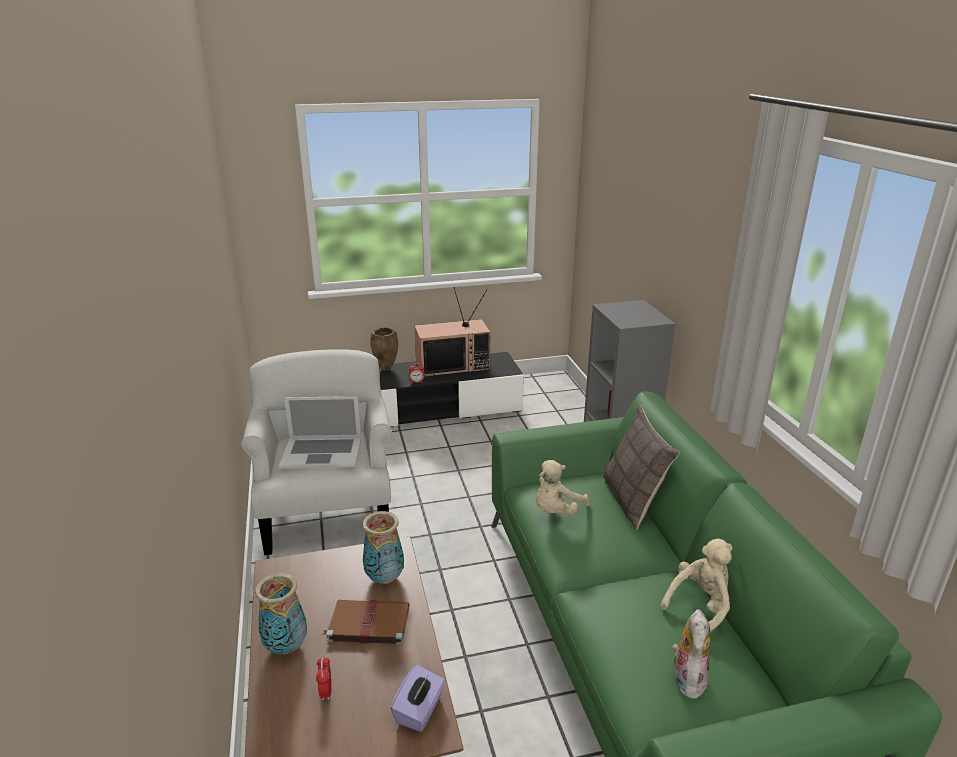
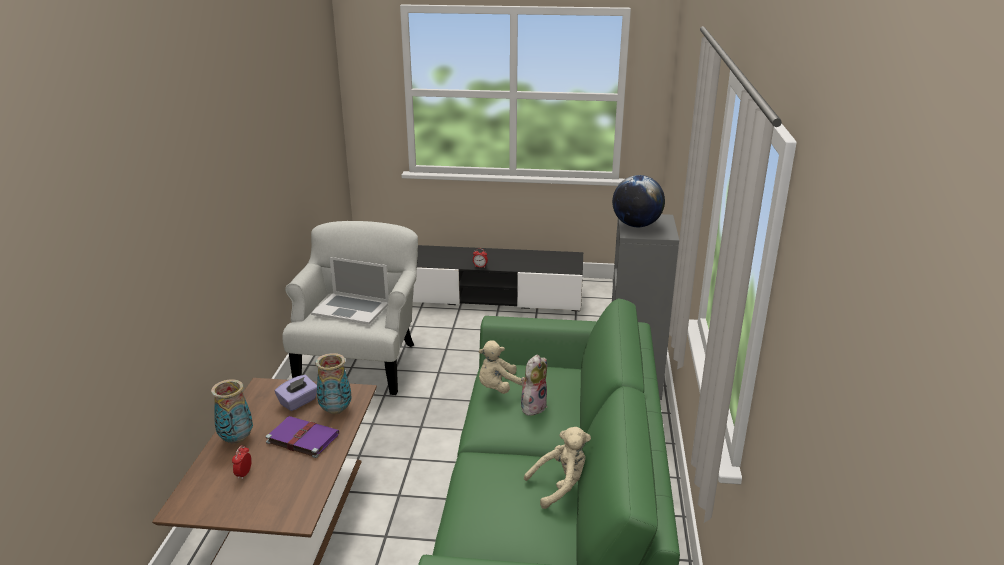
camera: 20 degrees right, 0 degrees up
(367, 624) = (301, 438): brown book -> purple book
(385, 369) = (460, 252): brown vase -> none
(419, 710) = (297, 503): purple tissue box -> purple tissue box (298, 402)
(453, 365) = (523, 257): television -> none
(622, 314) = (636, 225): none -> globe
(632, 501) = (576, 395): pillow -> none
(687, 678) = (506, 533): plush toy -> plush toy (533, 406)

